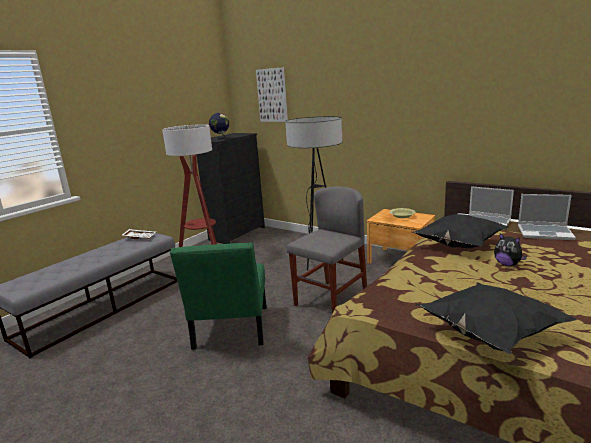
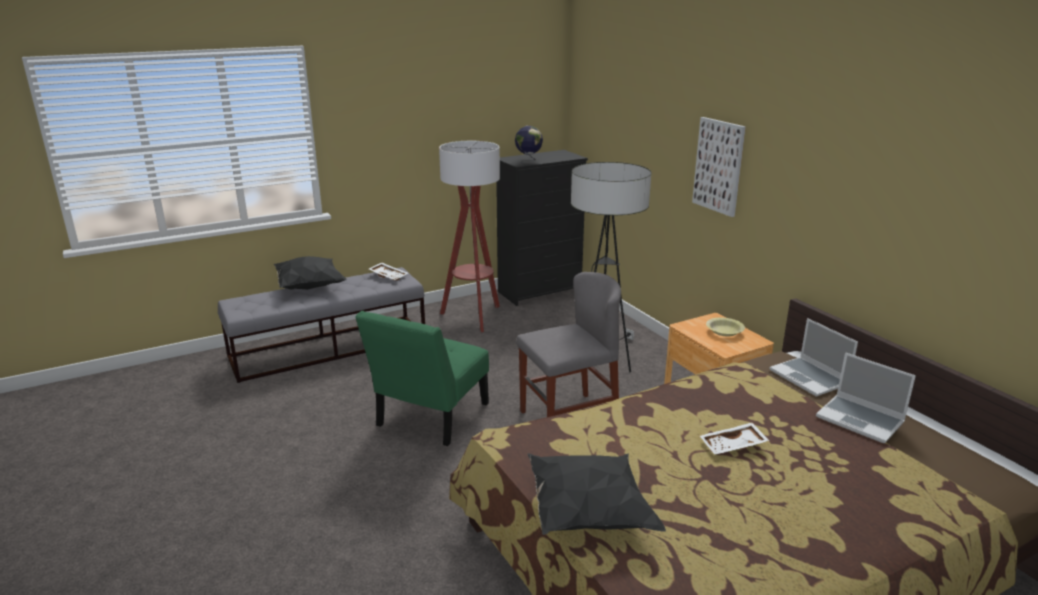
camera: 25 degrees right, 5 degrees up
(272, 95) = (611, 109): picture -> picture (718, 166)
(458, 245) = (712, 400): black pillow -> black pillow (309, 287)
(507, 264) = (733, 446): plush toy -> white tray

